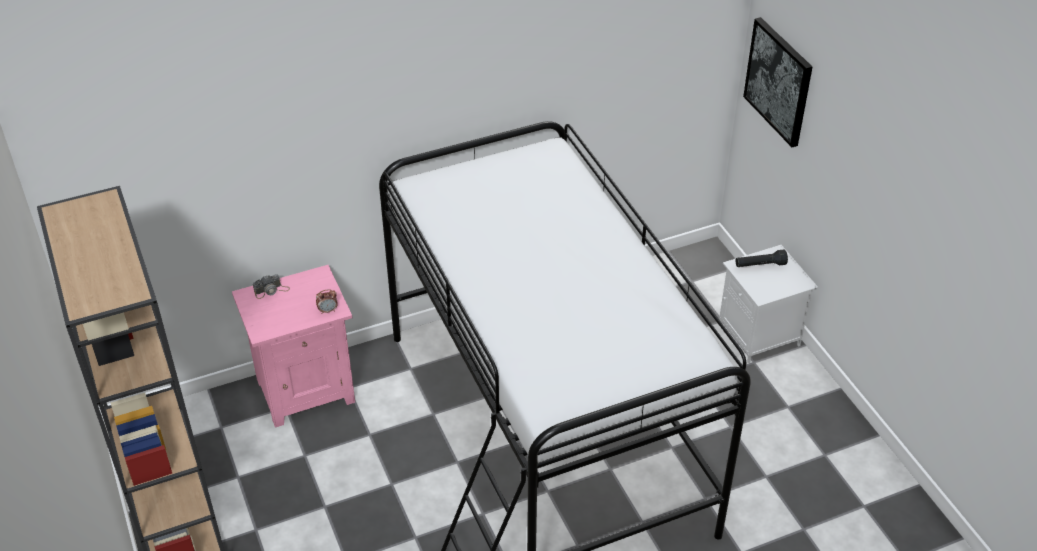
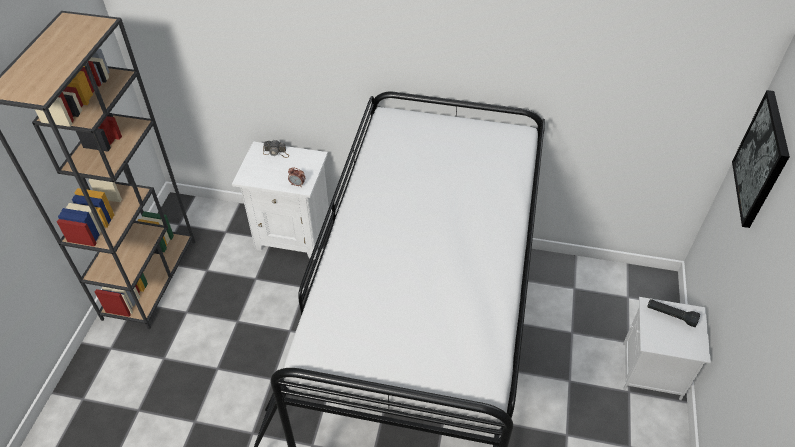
camera: 35 degrees right, 5 degrees up
(307, 392) = (293, 236): pink nightstand -> white nightstand

